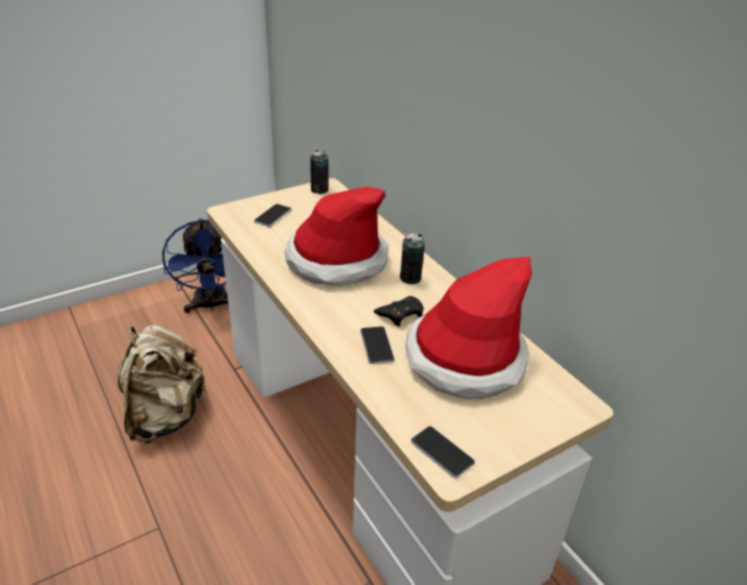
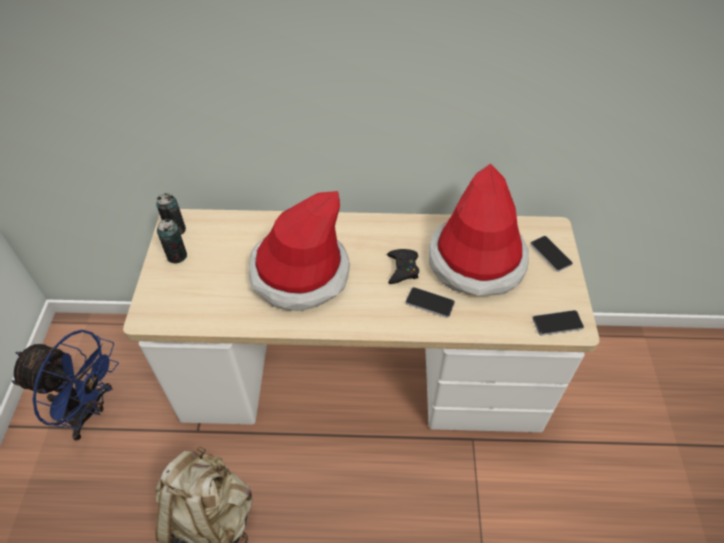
camera: 55 degrees left, 15 degrees up
(273, 216) = (189, 285): phone -> phone (550, 254)
(410, 278) = (362, 239): can -> can (177, 256)

